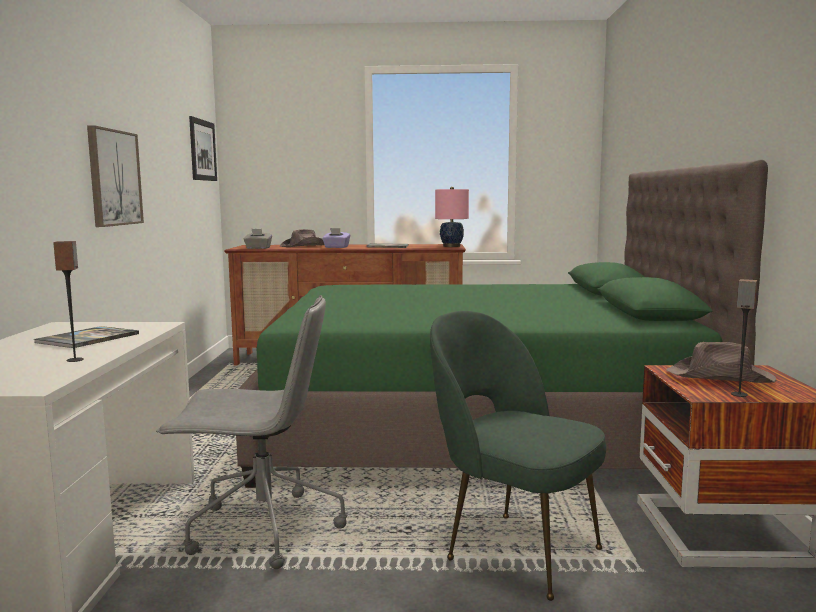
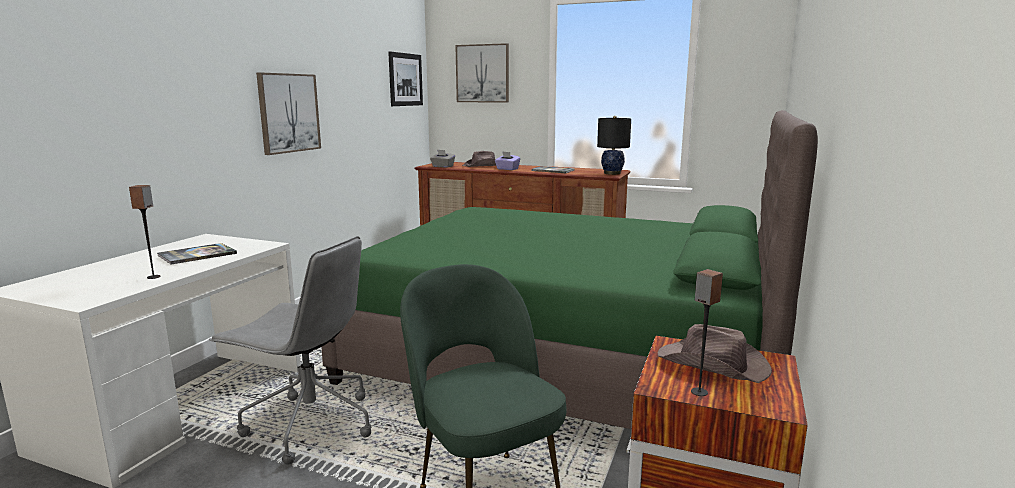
camera: 20 degrees right, 5 degrees up
(288, 145) = (482, 73): none -> picture
(451, 246) = (612, 173): pink table lamp -> black table lamp

